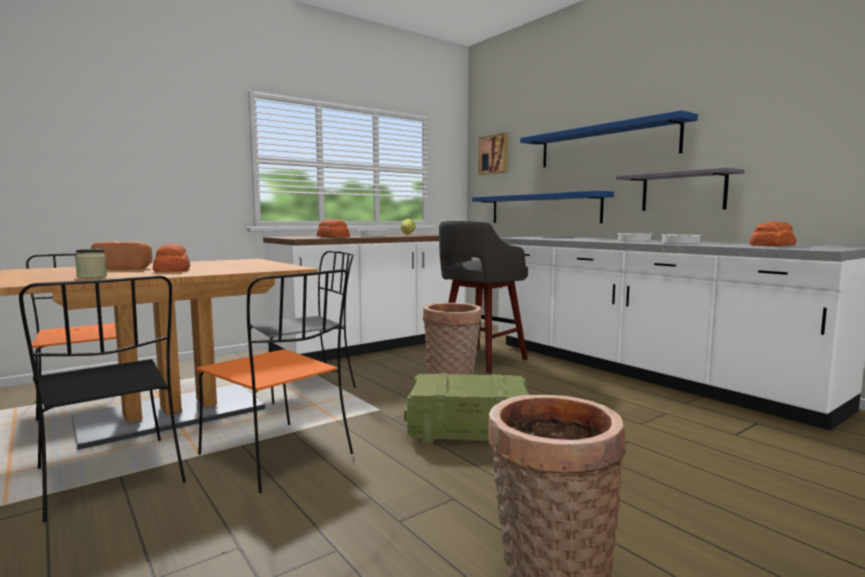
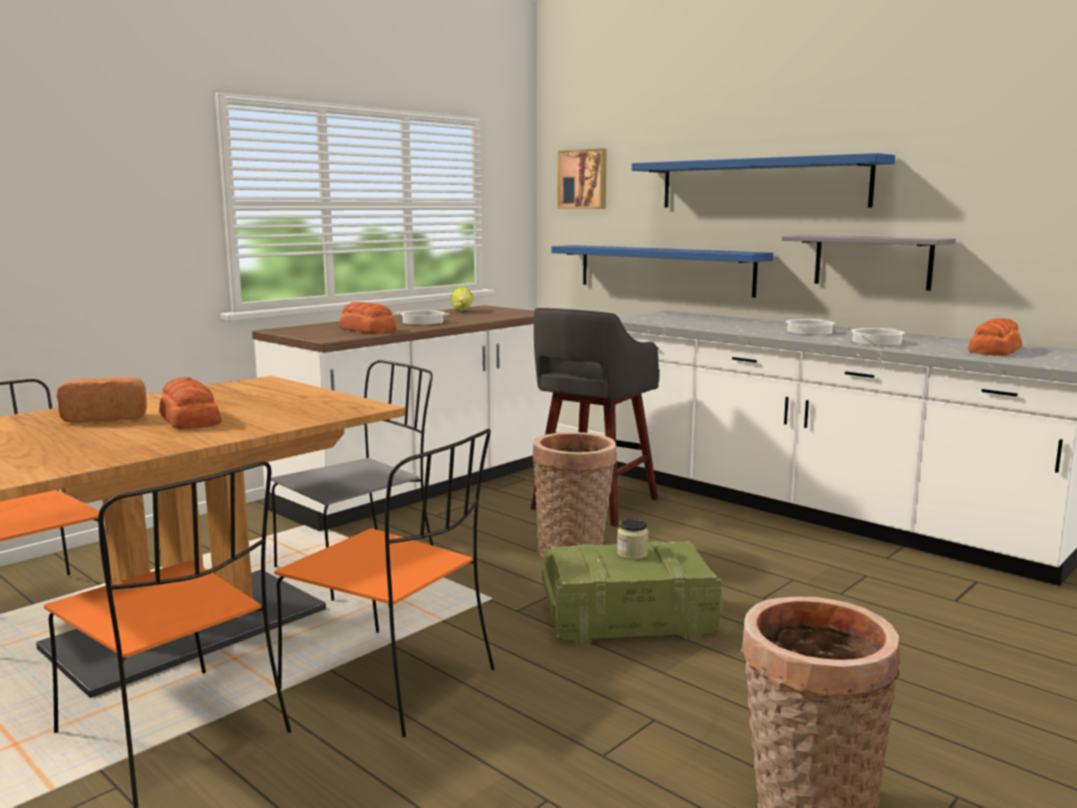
camera: 10 degrees left, 5 degrees up
(92, 276) = (101, 448): jar -> jar (632, 554)
(111, 478) = (177, 735): black chair -> orange chair

